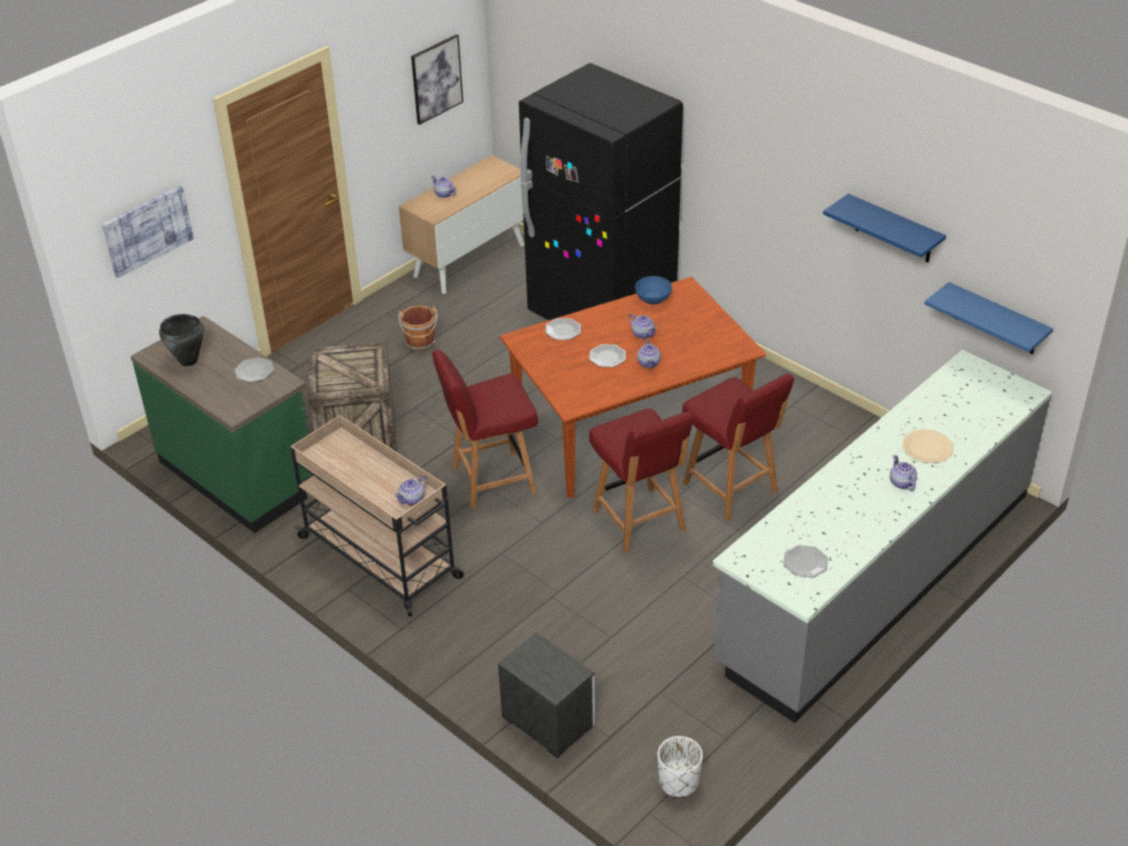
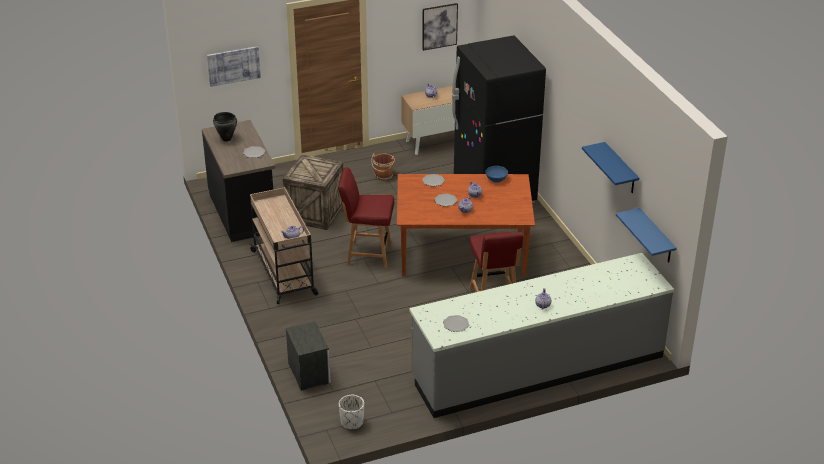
camera: 25 degrees right, 5 degrees down
(239, 475) = (243, 212): green counter -> black counter
(639, 522) = (430, 299): red chair -> none
(927, 448) = (573, 293): beige plate -> none

